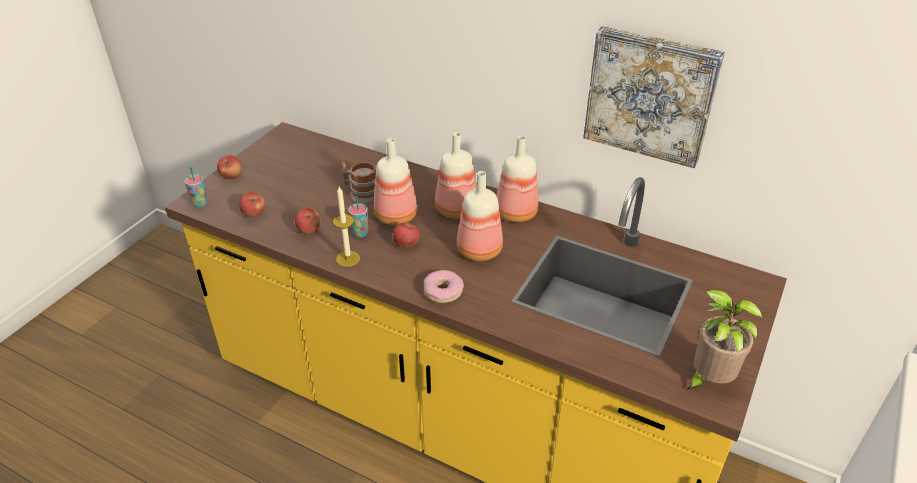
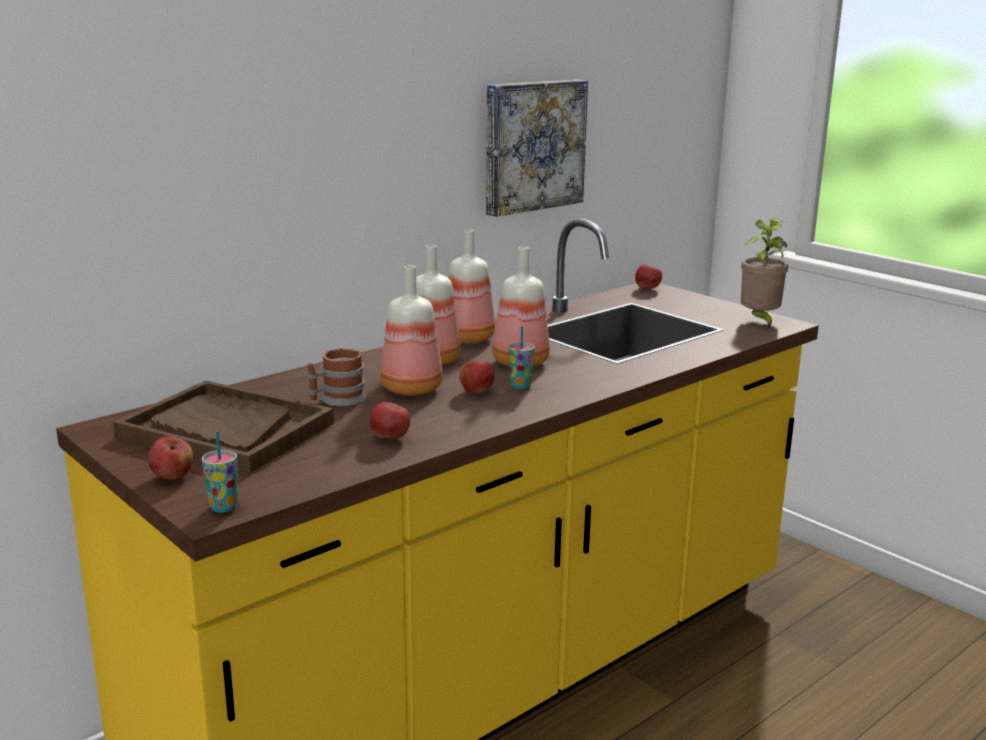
camera: 70 degrees left, 20 degrees down
(254, 214) = (305, 469): apple -> apple (647, 288)
(297, 171) = (225, 430): none -> brown tray
(348, 258) = (476, 423): candle -> none
(360, 233) = (429, 411): cup -> cup (520, 386)
(443, 291) = (579, 387): donut -> none

